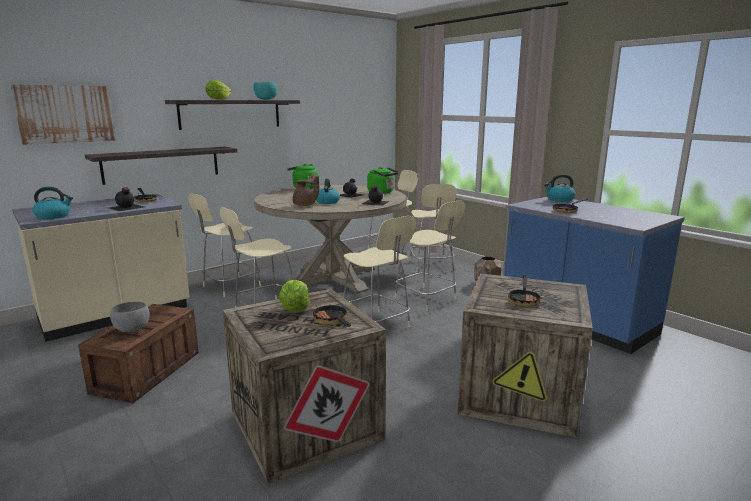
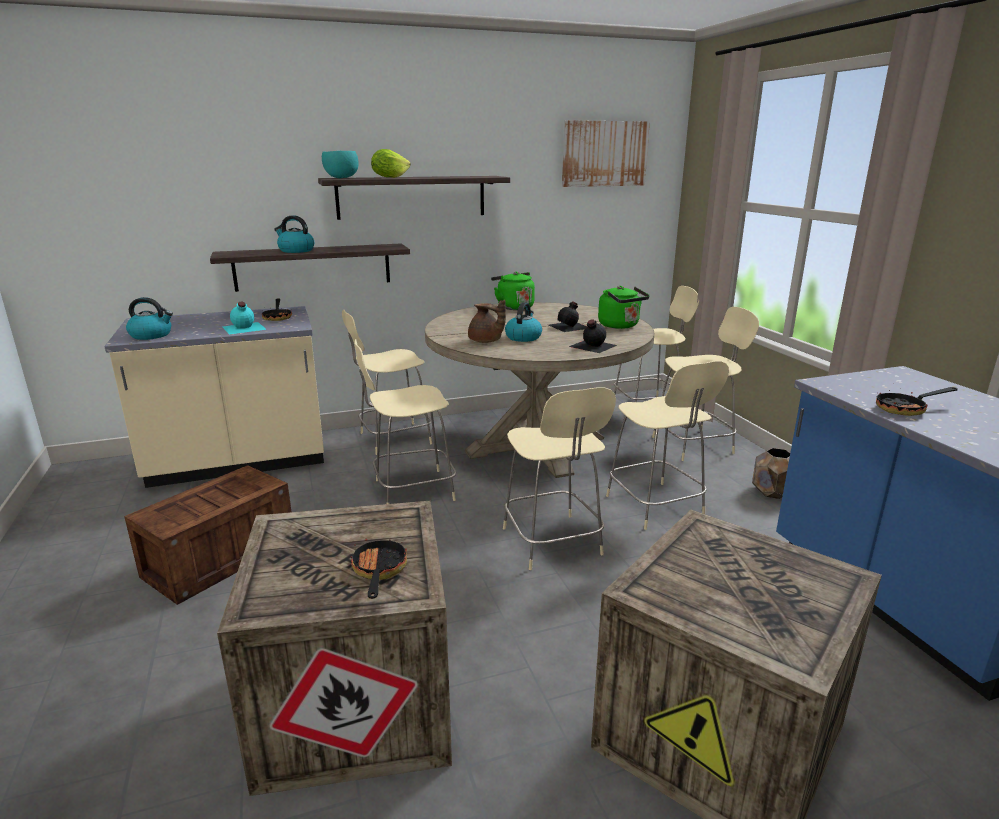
camera: 20 degrees right, 5 degrees up
(66, 114) = (190, 198): picture -> picture (604, 154)
(126, 207) = (243, 328): black bottle -> turquoise bottle
(131, 329) = (195, 504): grey bowl -> none
(265, 99) = (459, 176): turquoise bowl -> turquoise bowl (340, 178)
(294, 309) = (348, 533): lettuce -> none
(431, 266) = (695, 444): beige chair -> beige chair turned 120 degrees counterclockwise
(524, 300) = (730, 589): frying pan -> none
(559, 200) = (911, 378): kettle -> kettle (296, 250)

